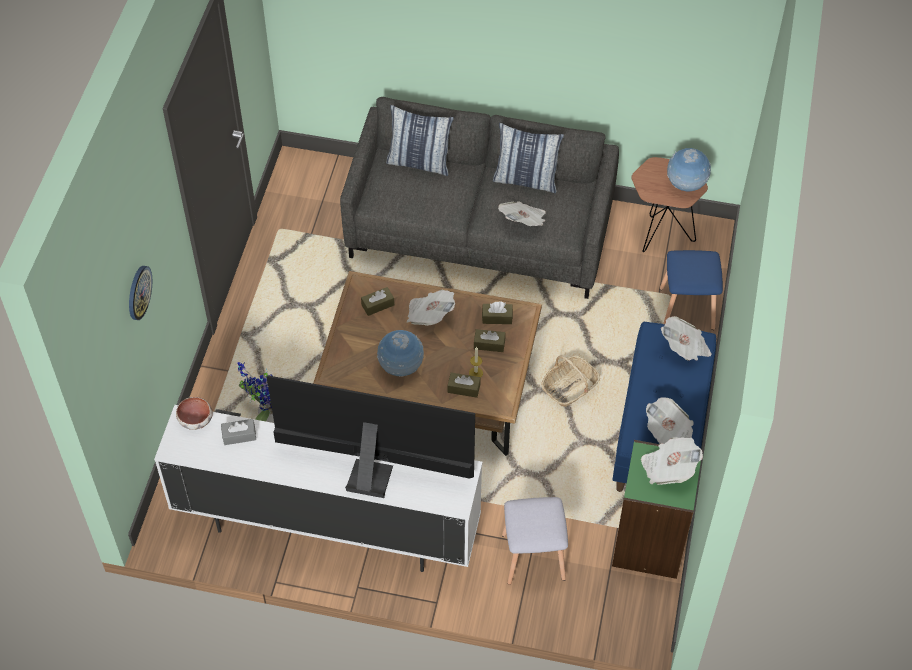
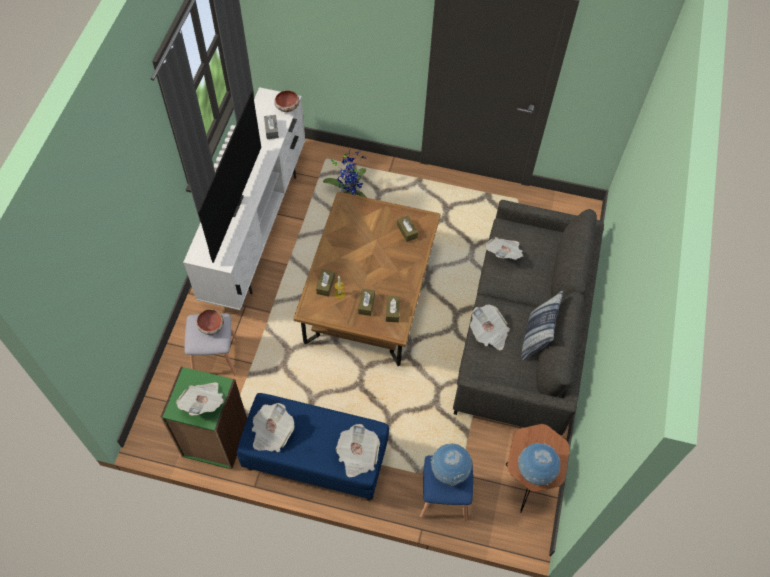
camera: 90 degrees right, 5 degrees up
(138, 292) = (333, 23): wall clock -> none
(401, 367) = (347, 245): globe -> globe (449, 471)
(419, 162) = (550, 259): pillow -> none
(430, 315) = (396, 265): newspaper -> newspaper (504, 253)
(529, 515) = (212, 326): none -> bowl
(569, 387) = (364, 393): basket -> none

